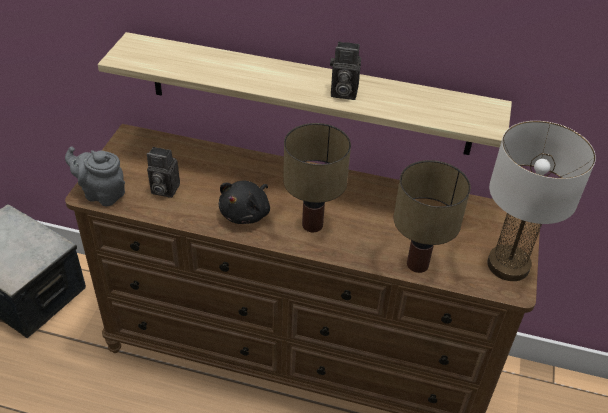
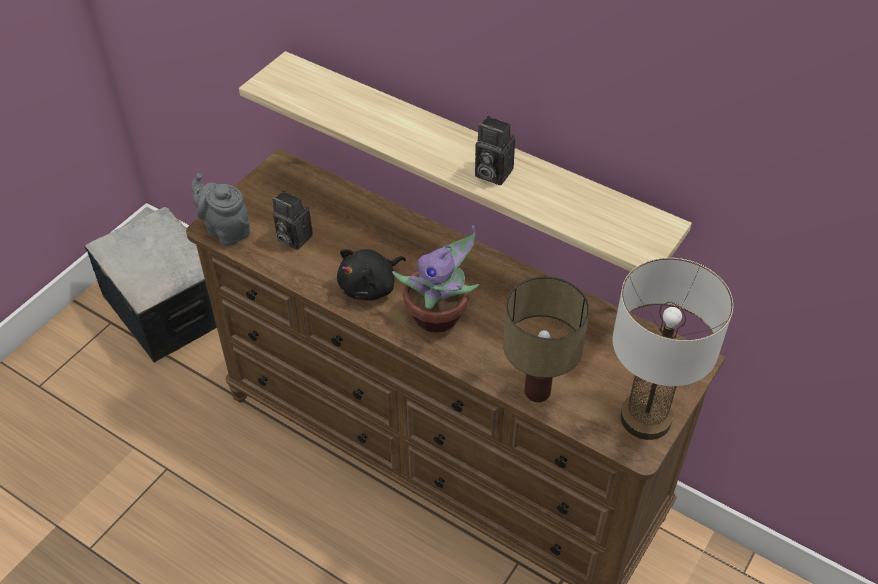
camera: 20 degrees right, 5 degrees up
(313, 225) = (439, 317): table lamp -> potted plant

